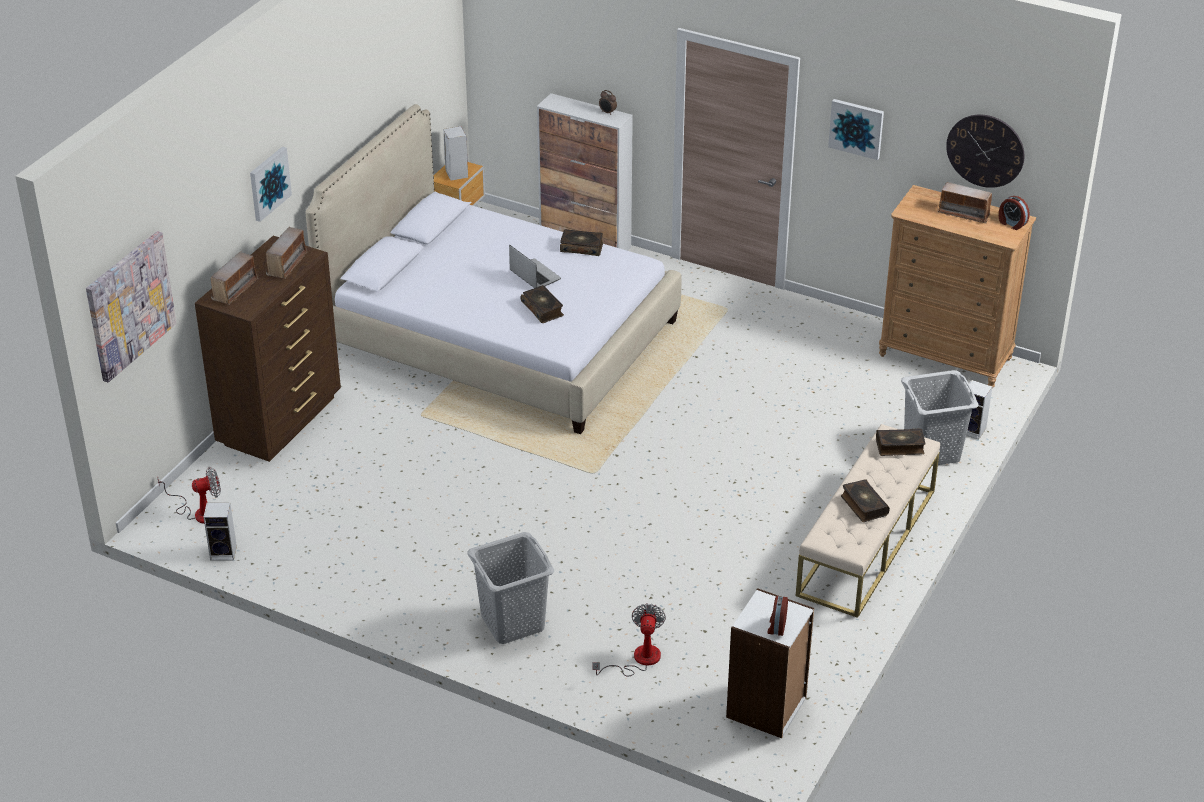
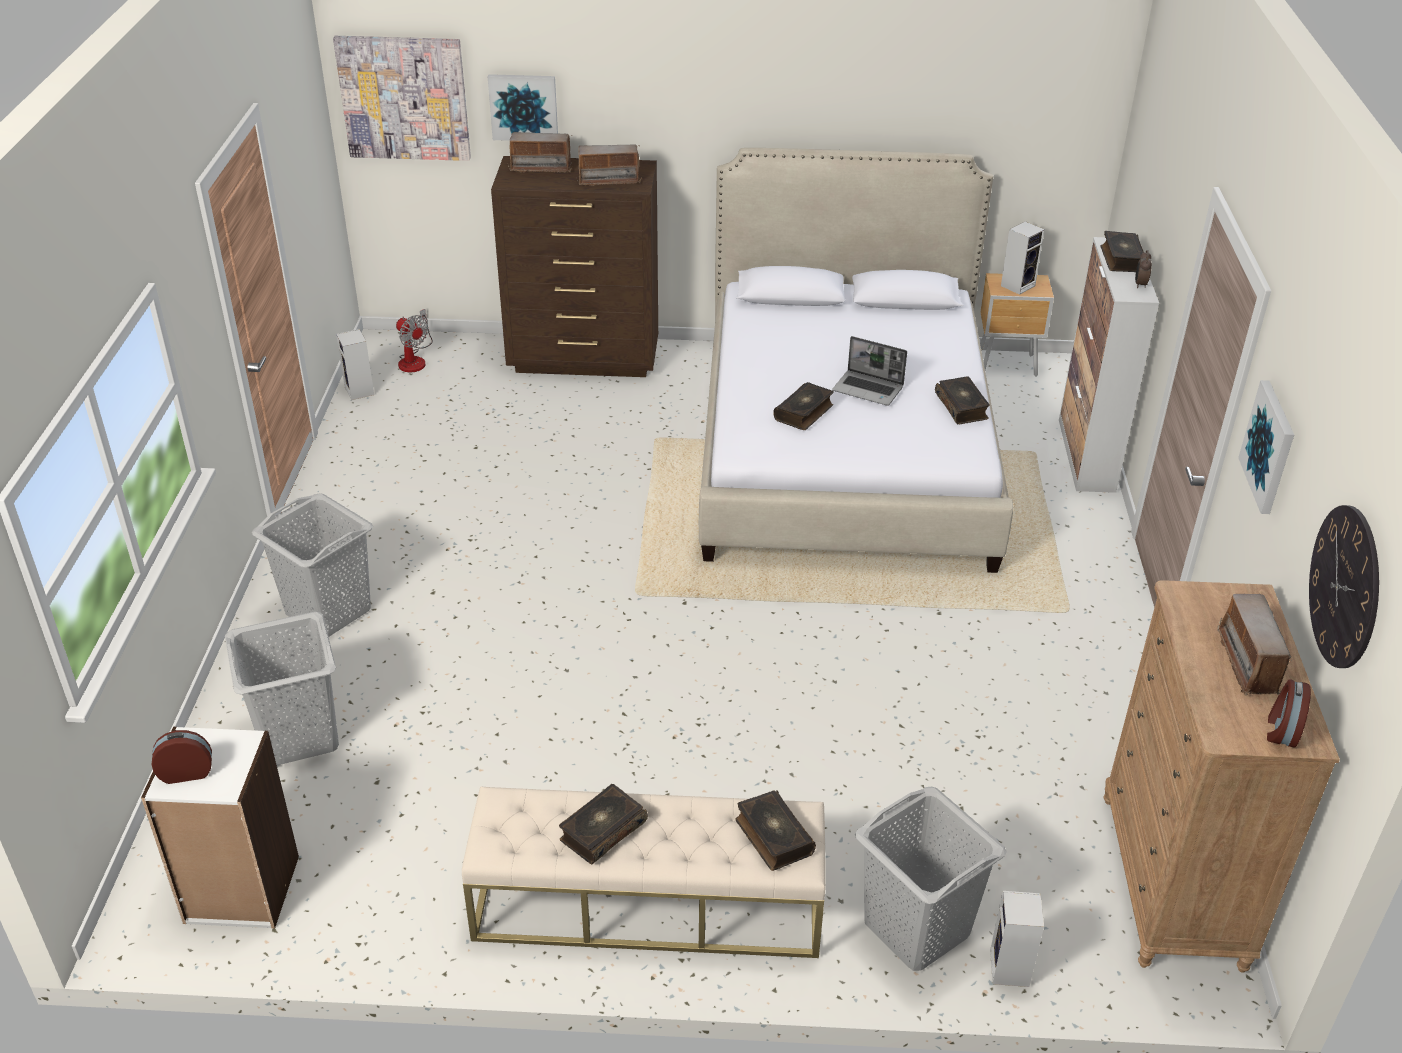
camera: 65 degrees right, 0 degrees up
(269, 183) = (669, 97): picture -> picture (523, 107)
(534, 275) = (869, 389): laptop -> laptop turned 90 degrees clockwise
(573, 107) = (1121, 259): none -> book
(638, 660) = (298, 735): fan -> grey laundry basket

